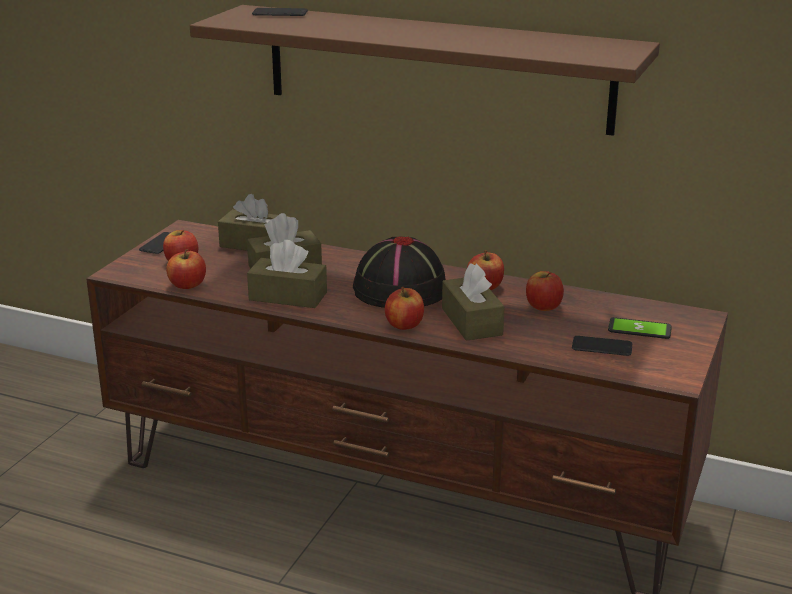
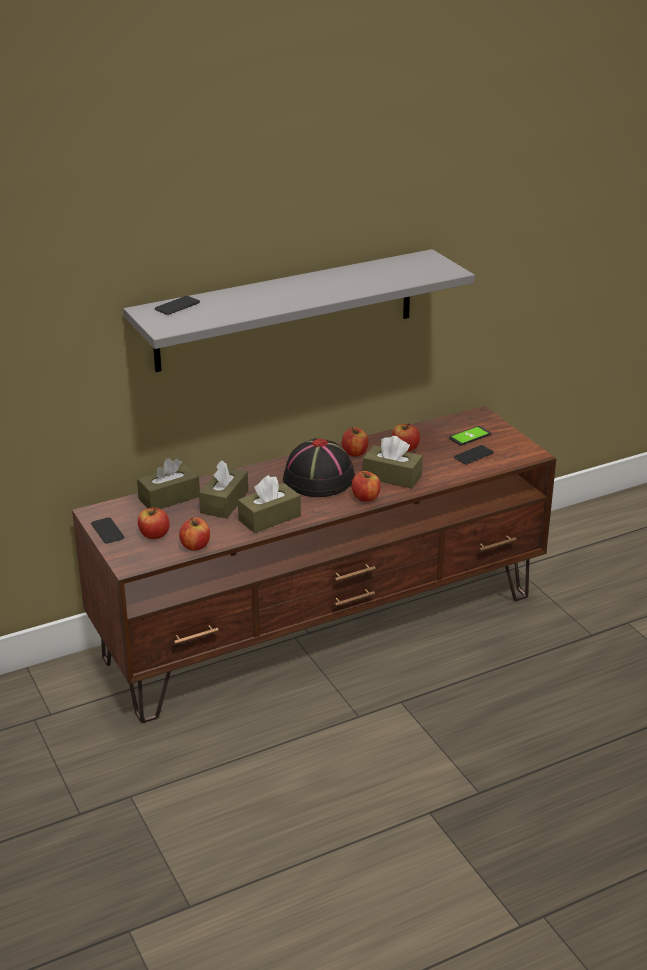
camera: 50 degrees left, 5 degrees up
(436, 68) = (286, 310): brown shelf -> grey shelf

